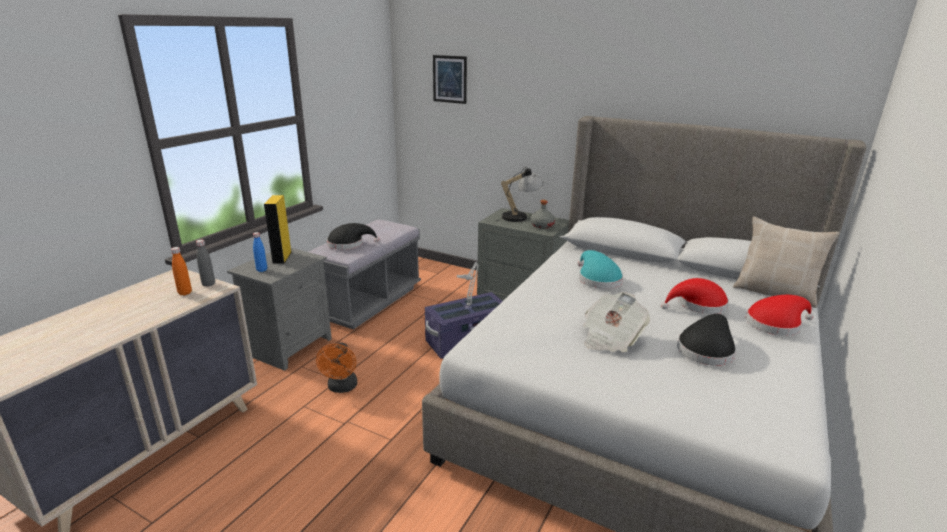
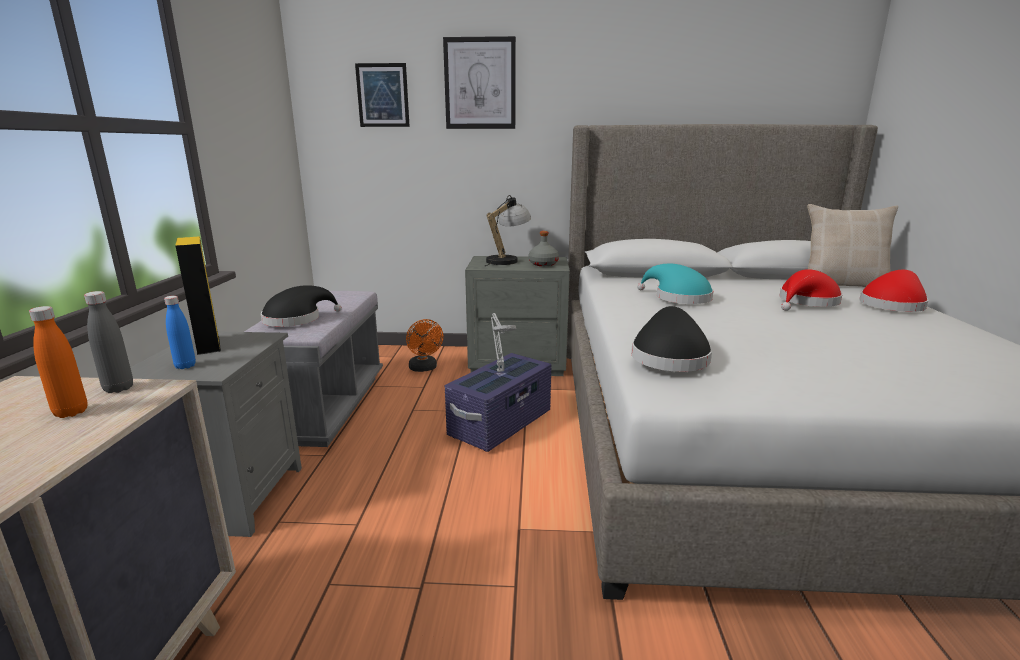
camera: 25 degrees left, 5 degrees down
(341, 388) = (373, 534): orange fan -> orange fan (424, 368)
(518, 75) = (480, 84): none -> picture
(610, 338) = (791, 344): newspaper -> none
(706, 349) = (887, 336): black hat -> black hat (669, 356)

